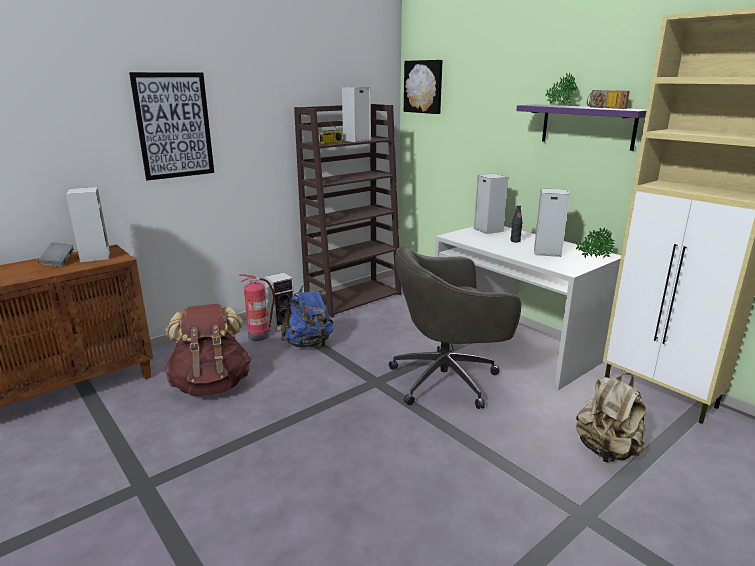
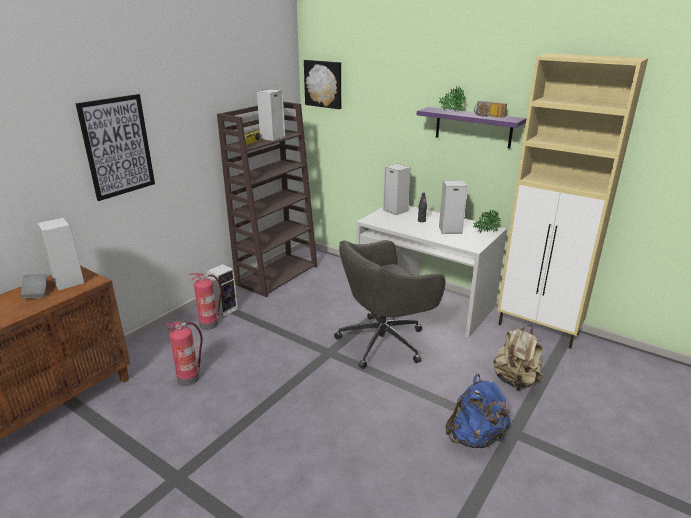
camera: 15 degrees left, 5 degrees up
(211, 385) = (189, 378): brown backpack -> fire extinguisher
(308, 344) = (257, 326): blue backpack -> blue backpack (475, 437)

